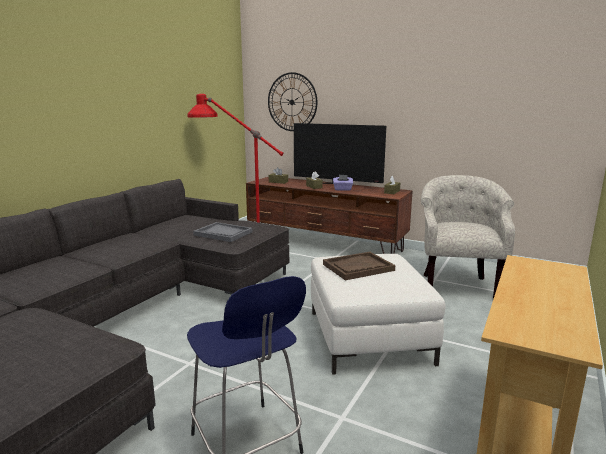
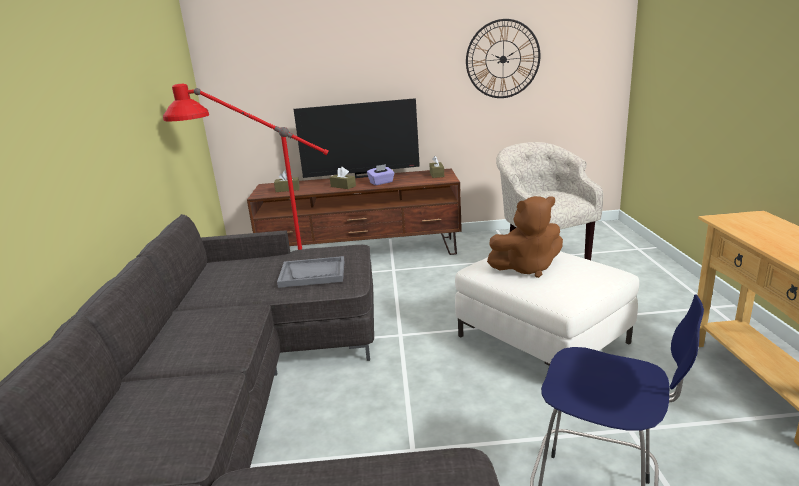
camera: 30 degrees left, 5 degrees up
(292, 102) = (277, 81): wall clock -> wall clock (503, 59)
(358, 267) = (527, 268): brown tray -> brown plush toy

